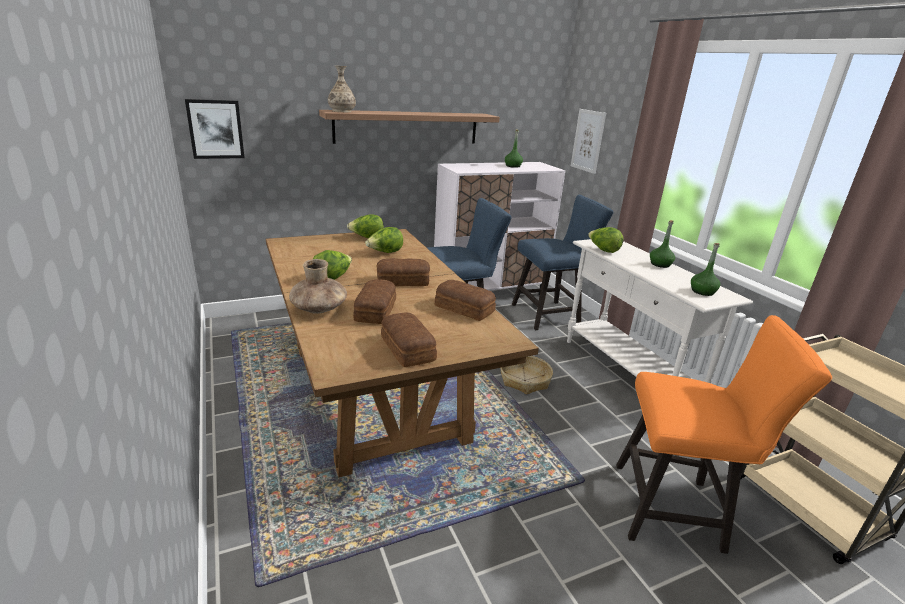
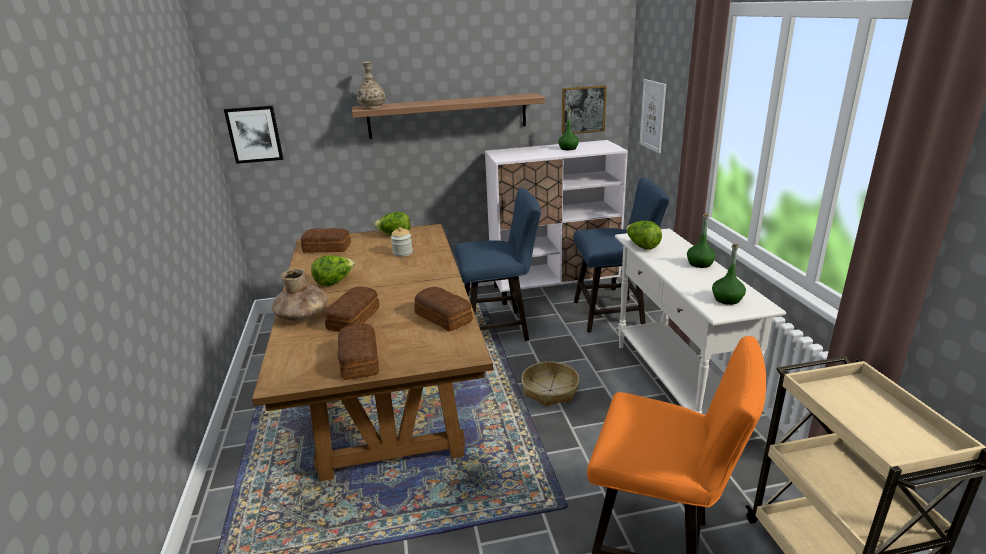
camera: 15 degrees right, 0 degrees up
(385, 253) = (402, 253): lettuce -> jar
(403, 281) = (401, 286): bread -> bread (327, 248)
(522, 133) = (583, 109): none -> picture

